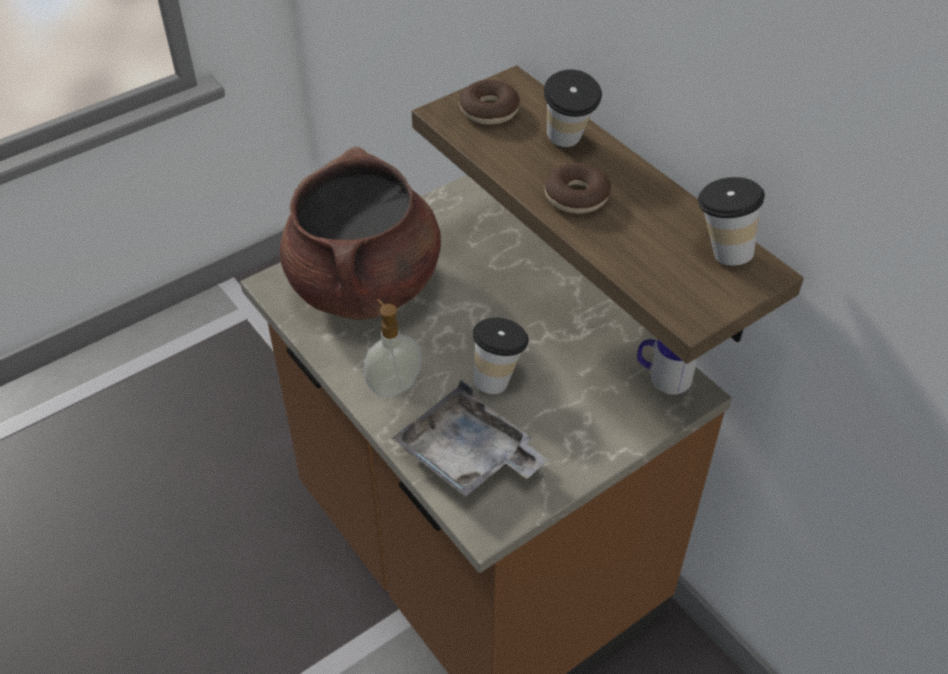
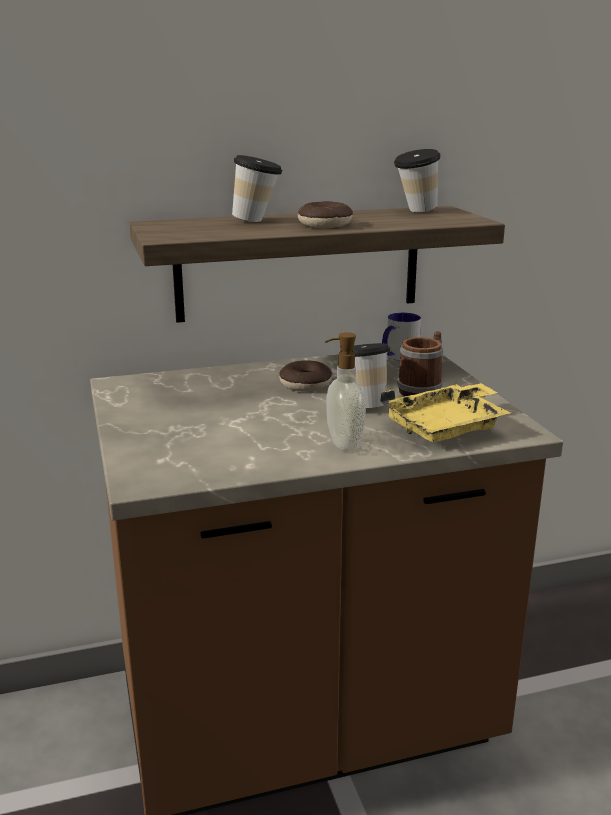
camera: 70 degrees left, 25 degrees down
(365, 285) = (194, 439): brown cooking pot -> none
(468, 456) = (447, 427): grey tray -> yellow tray
(489, 111) = (183, 229): donut -> donut (305, 384)
(566, 418) = (423, 389): none -> mug

